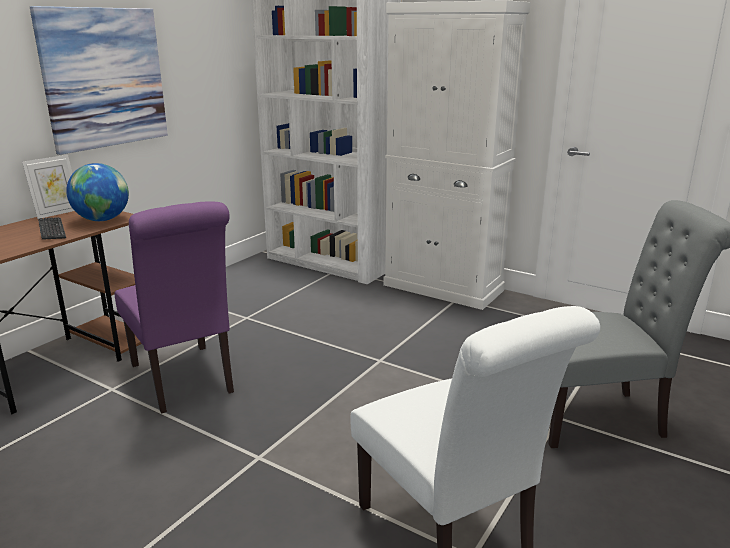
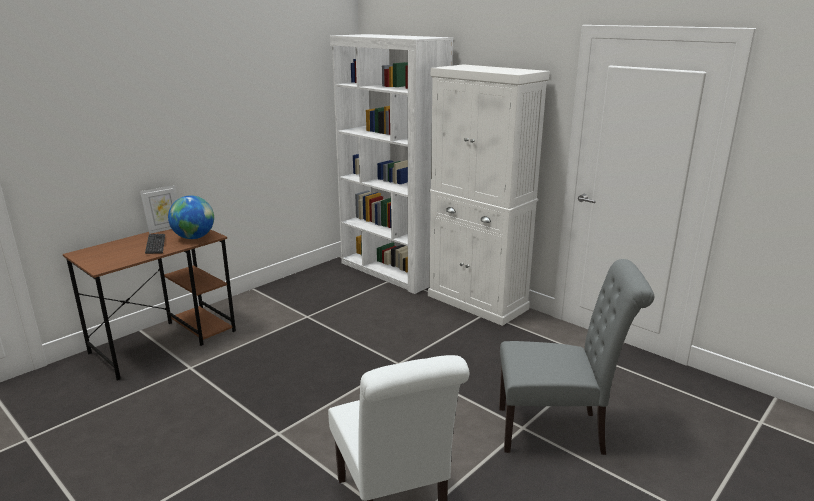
camera: 10 degrees right, 0 degrees up
(104, 78) = (207, 125): picture -> none
(185, 381) = (244, 366): purple chair -> none

